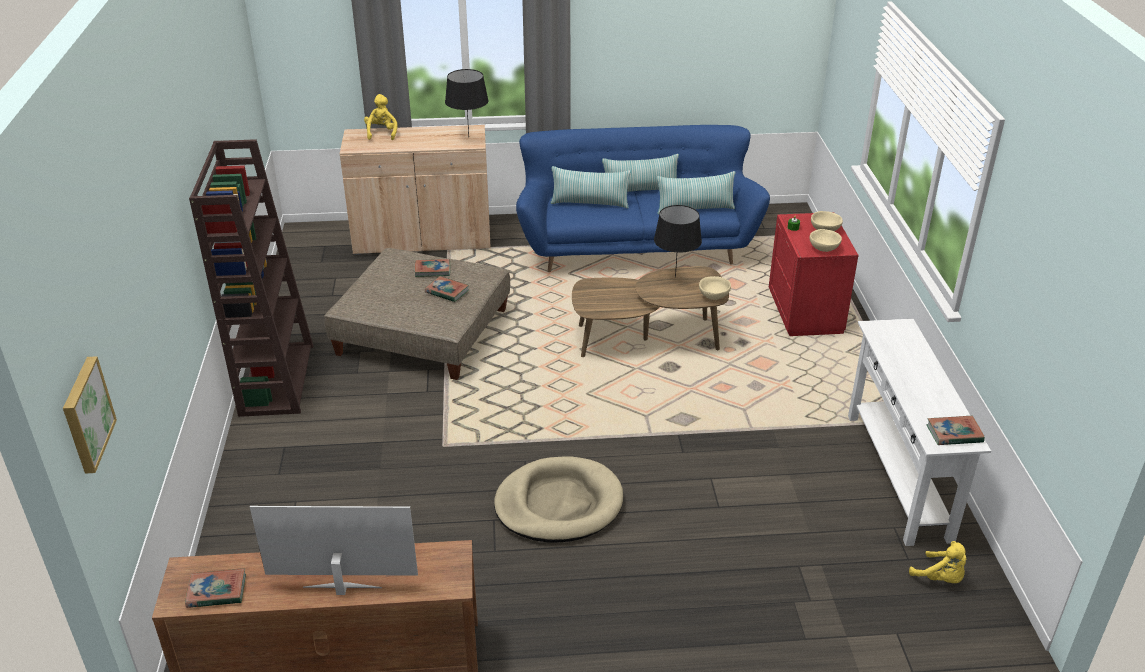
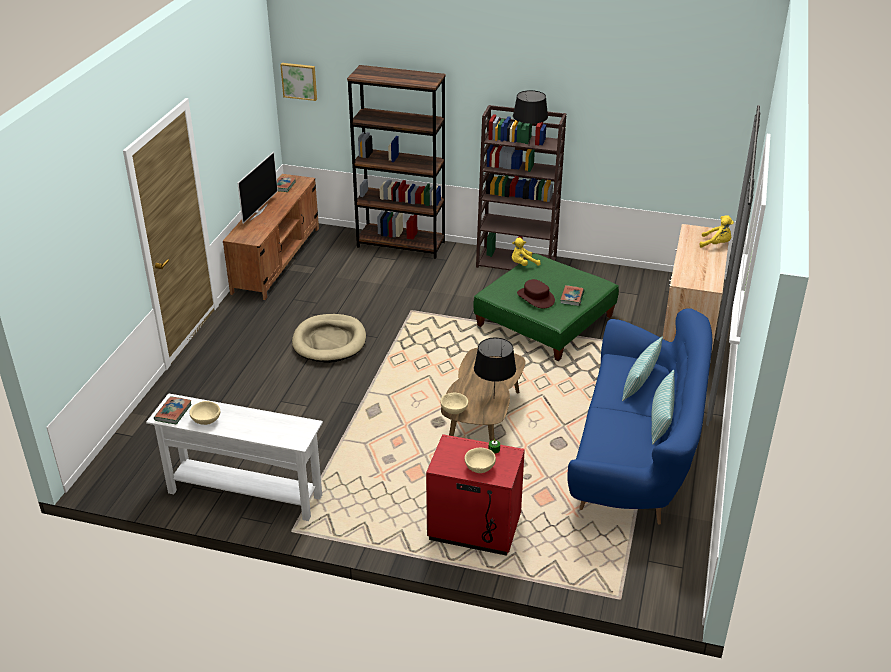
camera: 110 degrees right, 0 degrees up
(241, 509) = (401, 244): none -> brown bookcase
(423, 332) = (544, 321): beige ottoman -> green ottoman
(447, 291) = (536, 298): book -> brown hat
(468, 137) = (695, 281): black table lamp -> black table lamp (529, 145)
(695, 209) = (607, 442): pillow -> none
(824, 248) = (447, 454): beige bowl -> beige bowl (206, 420)
(940, 578) = (149, 472): yellow plush toy -> yellow plush toy (523, 264)

